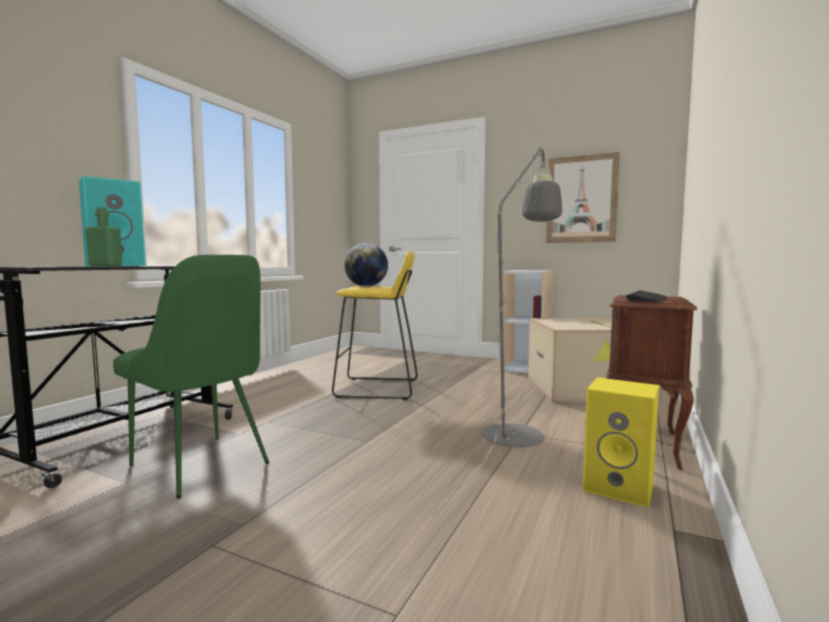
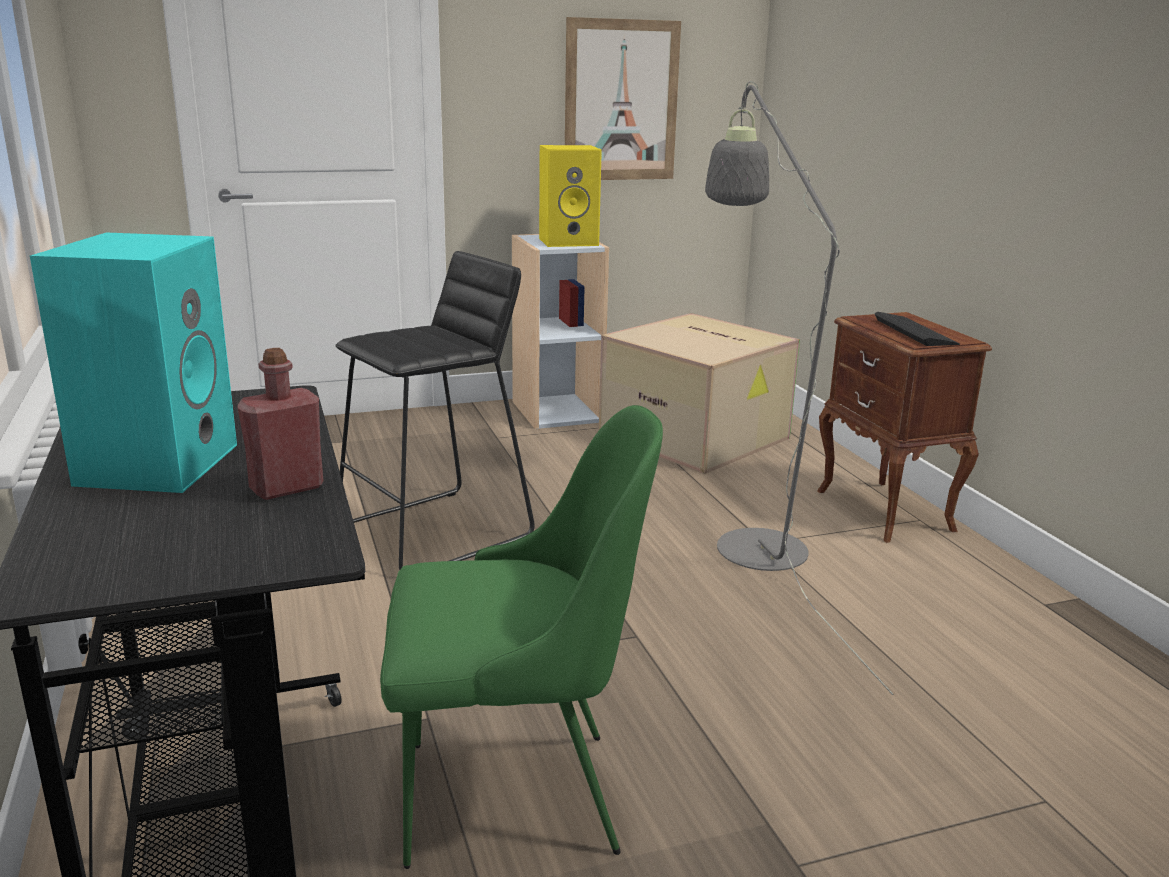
camera: 45 degrees left, 15 degrees up
(105, 266) = (287, 488): green bottle -> red bottle
(366, 286) = (392, 336): globe -> none
(378, 388) = (437, 532): yellow stool -> black stool
(620, 487) = (952, 576): yellow speaker -> yellow speaker (569, 242)

